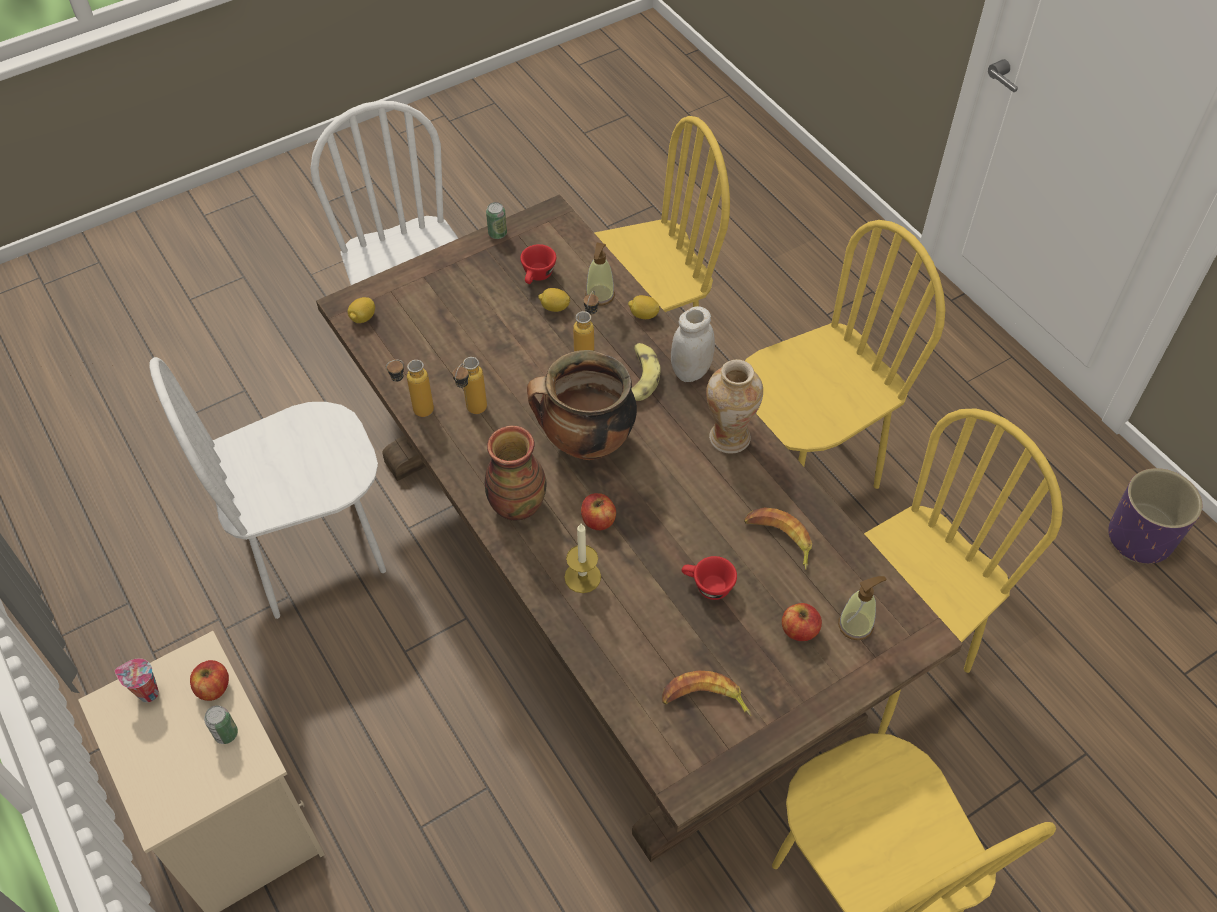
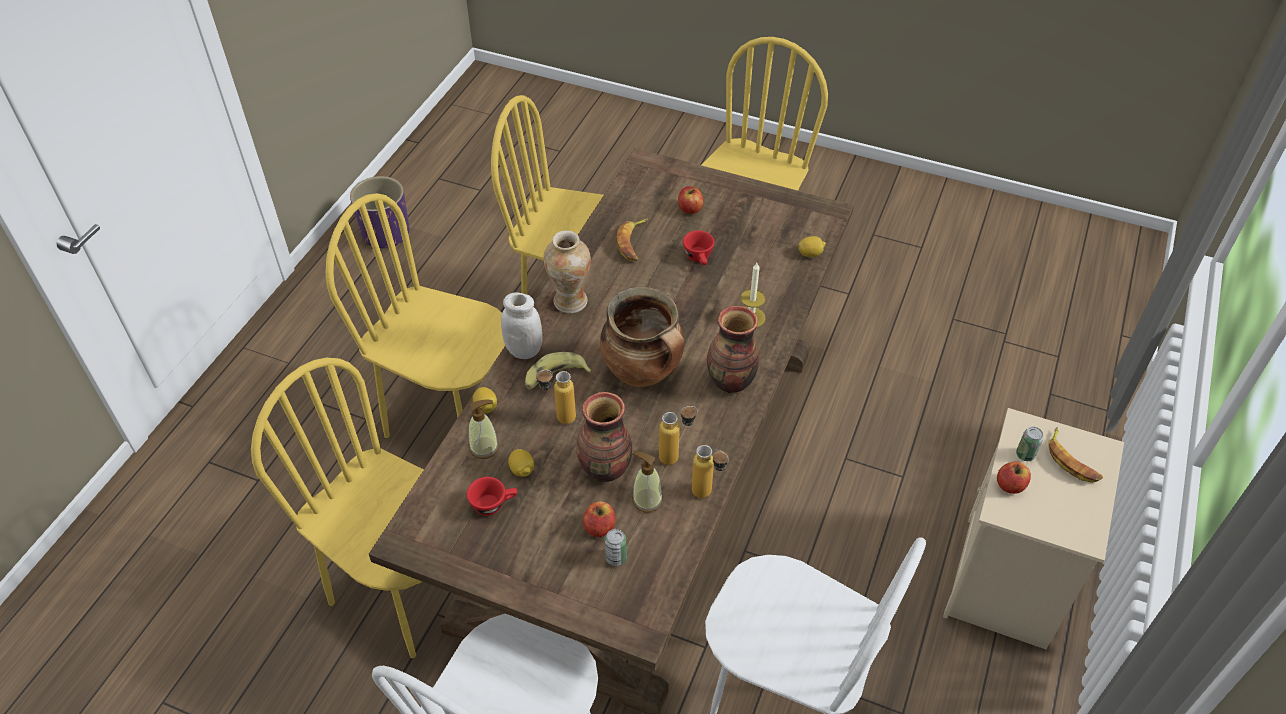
camera: 125 degrees left, 5 degrees down
(147, 694) = (1055, 521): cup -> none
(363, 318) = (645, 605): lemon -> lemon (810, 254)
(497, 234) = (459, 569): can -> can (616, 558)
(505, 359) = (605, 469): none -> vase
(598, 520) = (701, 332): apple -> apple (599, 527)
(704, 700) = (774, 226): banana -> banana (1071, 460)
(856, 625) = (663, 189): soap dispenser -> soap dispenser (647, 500)

